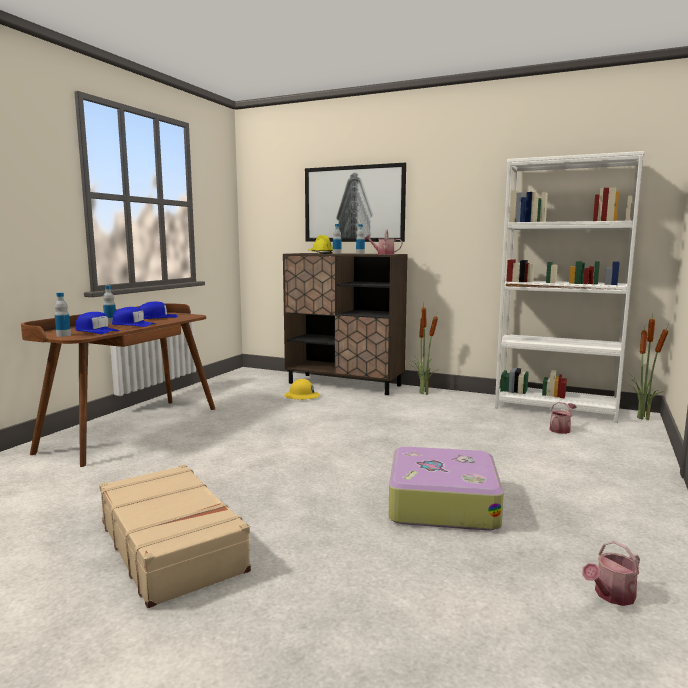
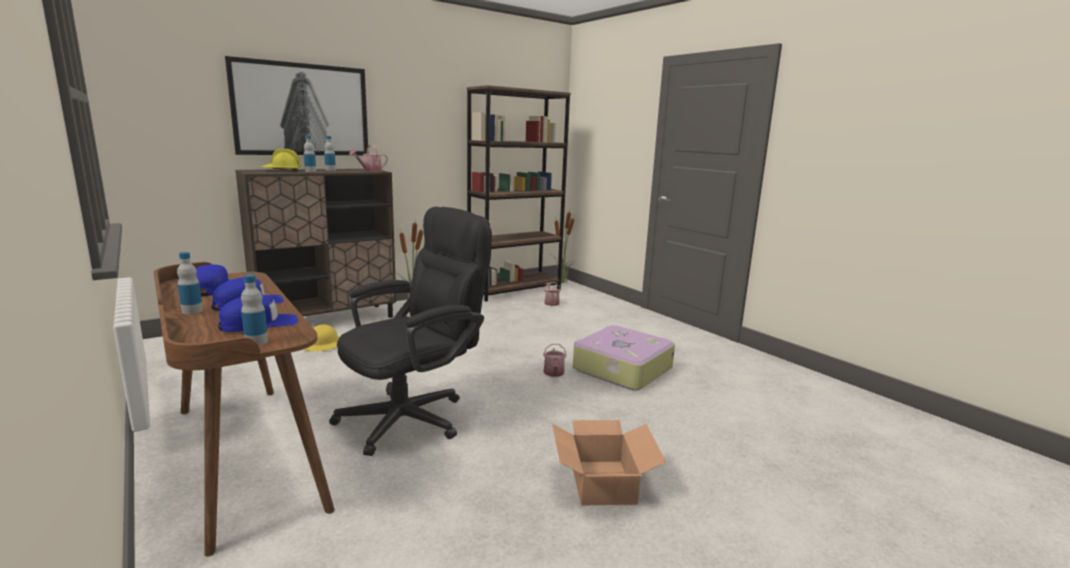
camera: 60 degrees left, 5 degrees up
(172, 545) = (601, 483): beige suitcase -> cardboard box
(223, 450) = (414, 416): none -> black office chair
(555, 408) = (515, 290): white bookcase -> brown bookcase
(611, 596) = (749, 370): watering can -> watering can (554, 374)

